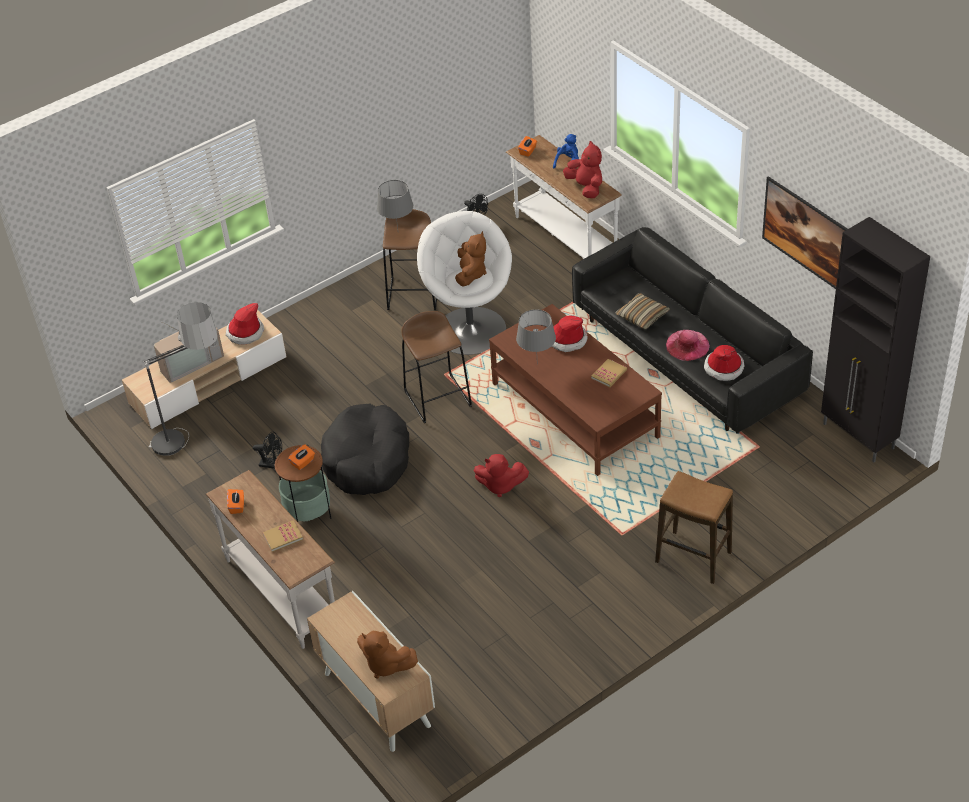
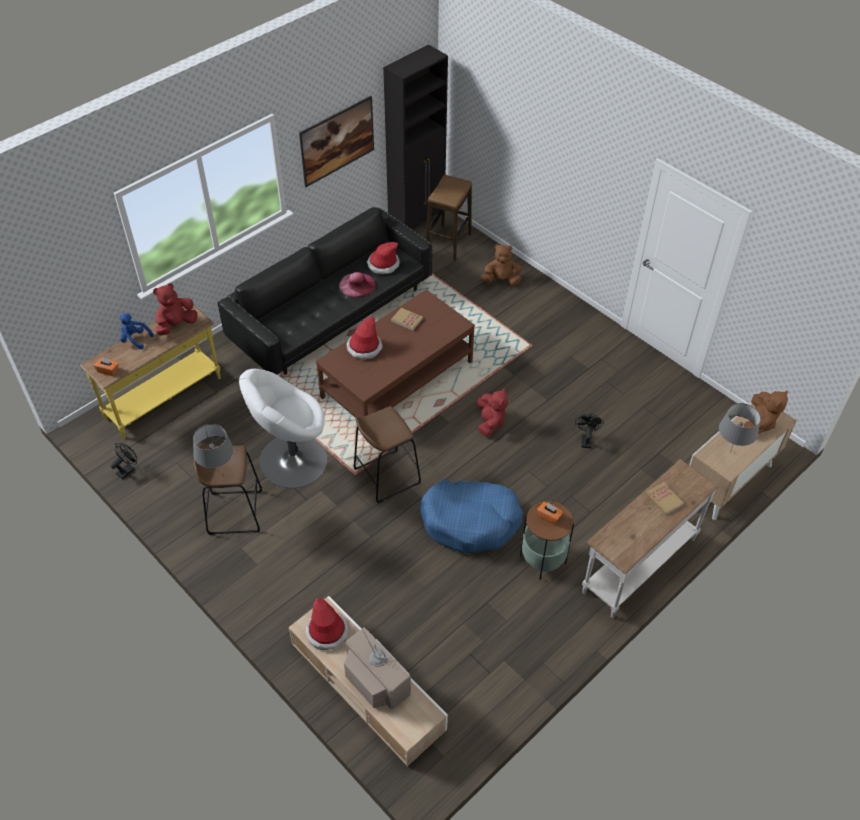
camera: 100 degrees left, 5 degrees up
(195, 442) = (460, 680): floor lamp -> none
(237, 506) = (636, 542): orange tissue box -> none
(272, 464) = (484, 601): black fan -> black fan (586, 439)
(367, 460) = (470, 521): black dog bed -> blue dog bed
(471, 274) = (287, 409): brown plush toy -> brown plush toy (501, 280)
(537, 364) = (396, 365): grey table lamp -> grey table lamp (730, 451)
(564, 238) = (164, 399): white console table -> yellow console table
(642, 316) = (320, 312): pillow -> none
(693, 557) = (546, 306): stool -> stool (448, 243)

